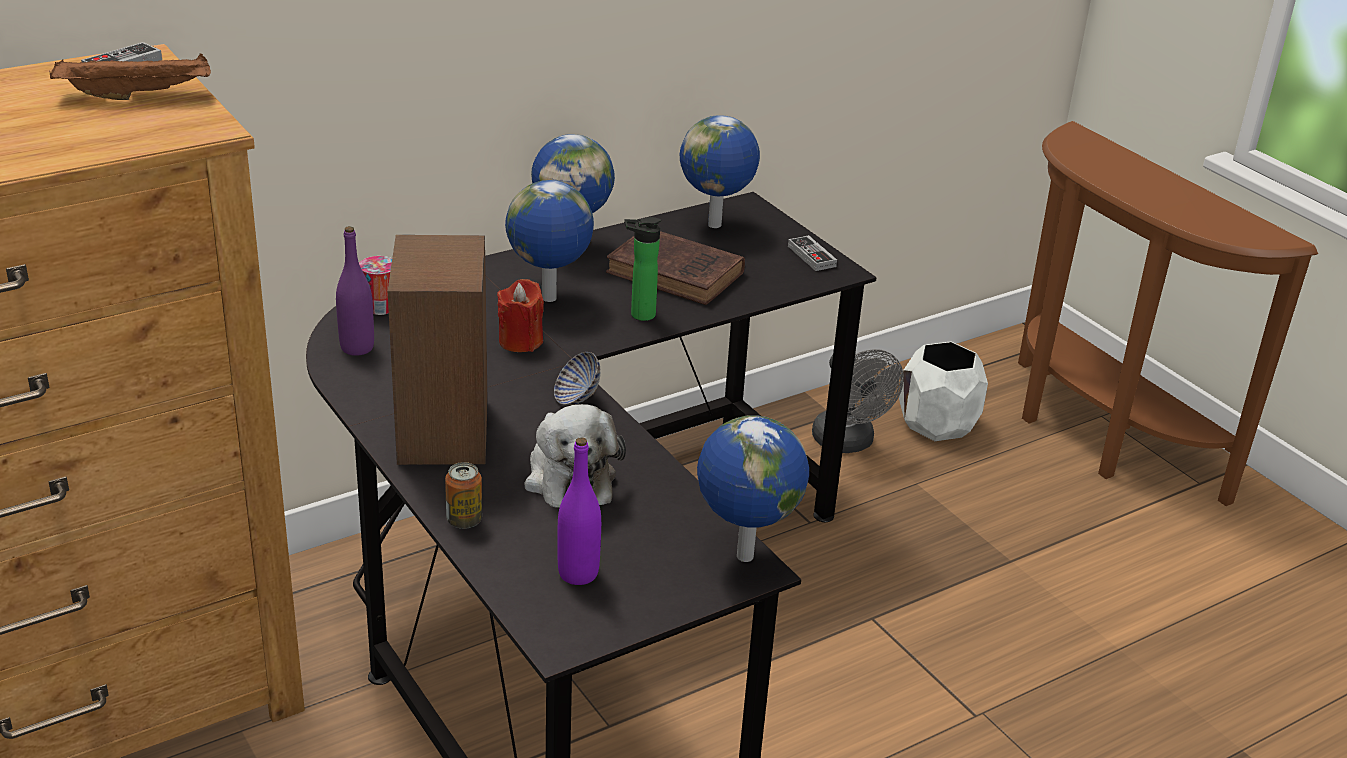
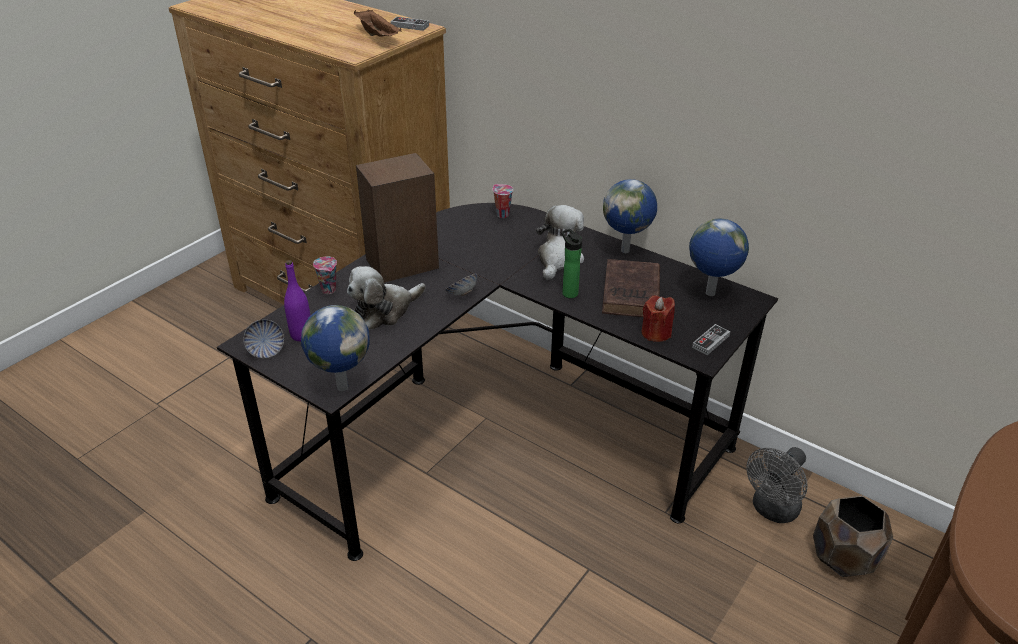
camera: 70 degrees right, 5 degrees up
(357, 348) = (461, 219): purple bottle -> none
(464, 520) = (329, 290): can -> cup
(520, 341) = (506, 262): red candle -> red candle (656, 333)
(549, 299) = (558, 259): globe -> plush toy
(597, 619) = (266, 350): none -> bowl
(937, 424) = (844, 557): white planter -> brown planter

